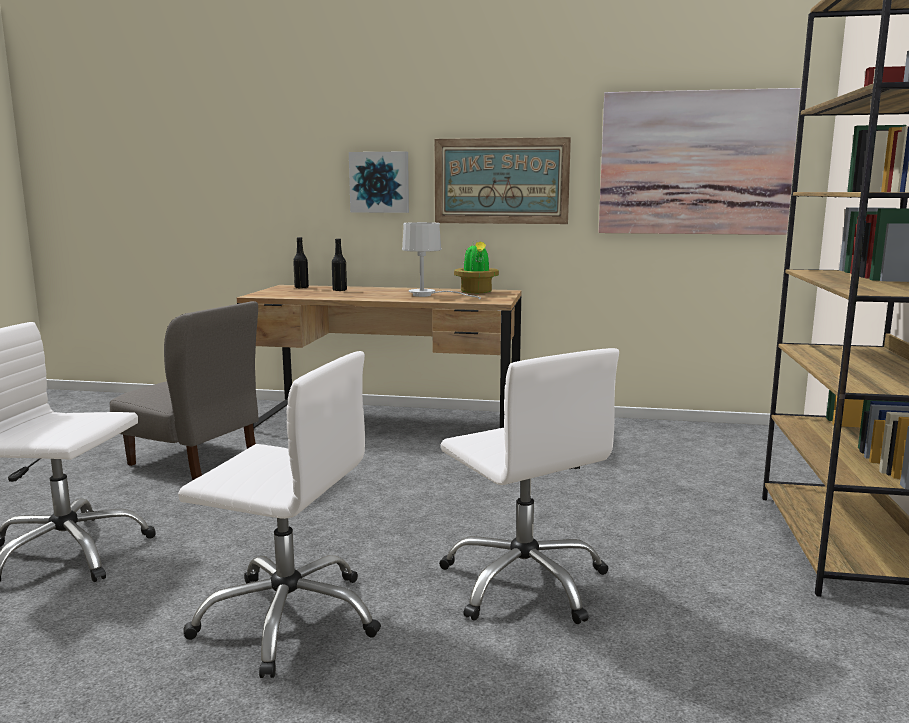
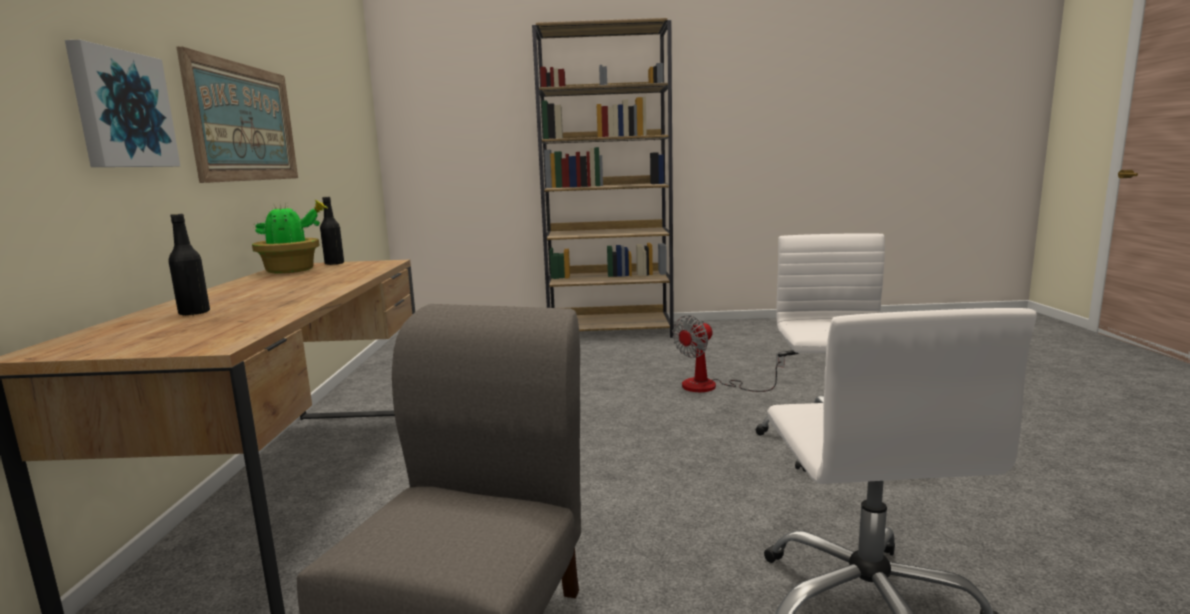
camera: 100 degrees left, 0 degrees up
(301, 288) = (102, 337): black bottle -> black bottle (334, 264)
(429, 295) = (314, 279): white table lamp -> none
(525, 582) = (712, 386): white office chair -> fan
(694, 163) = (339, 118): picture -> none

